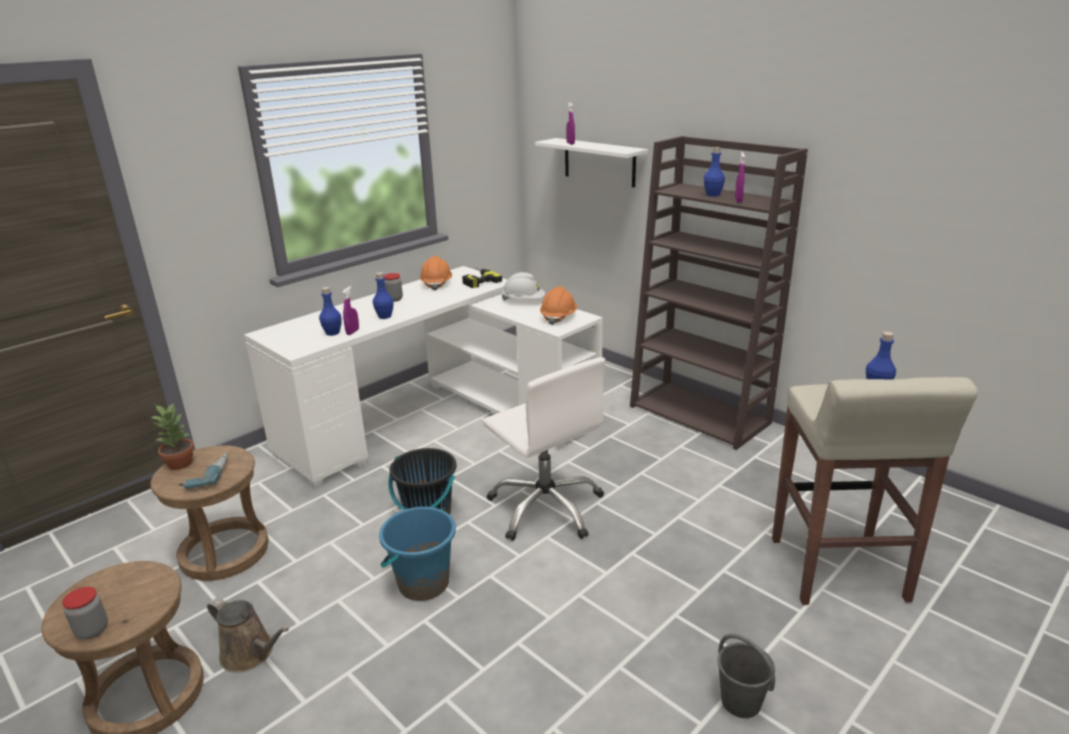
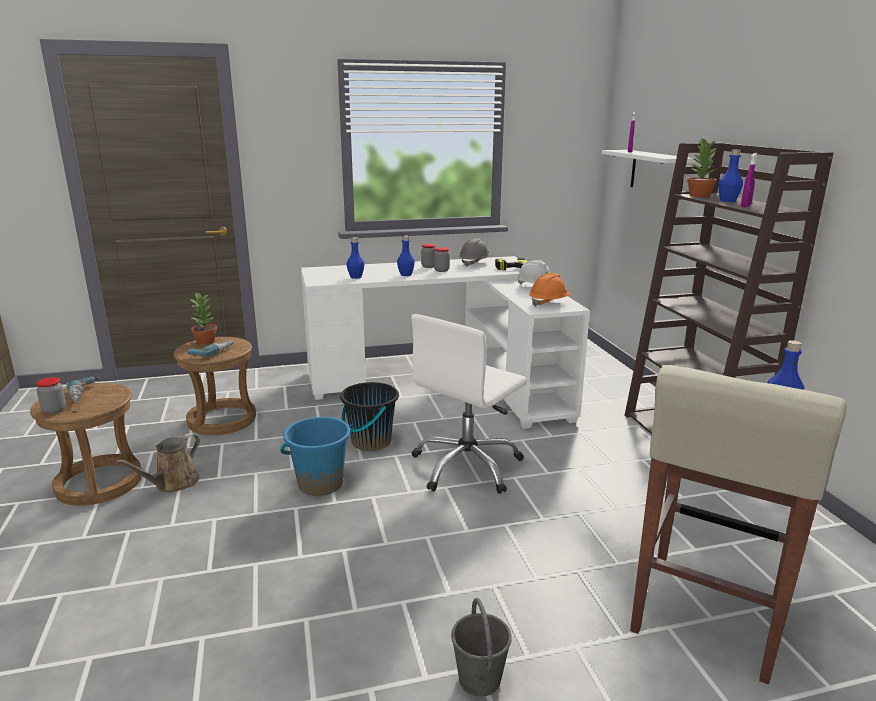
camera: 30 degrees right, 5 degrees down
(108, 592) = (86, 394): none -> power drill
(251, 654) = (173, 483): brown watering can -> brown watering can turned 60 degrees clockwise
(352, 332) = (370, 279): purple spray bottle -> none
(415, 302) = (441, 270): none -> jar
(436, 284) = (474, 263): orange hard hat -> grey hard hat
(546, 507) = (467, 466): white office chair -> white office chair turned 45 degrees clockwise
(678, 190) = (698, 195): none -> potted plant

